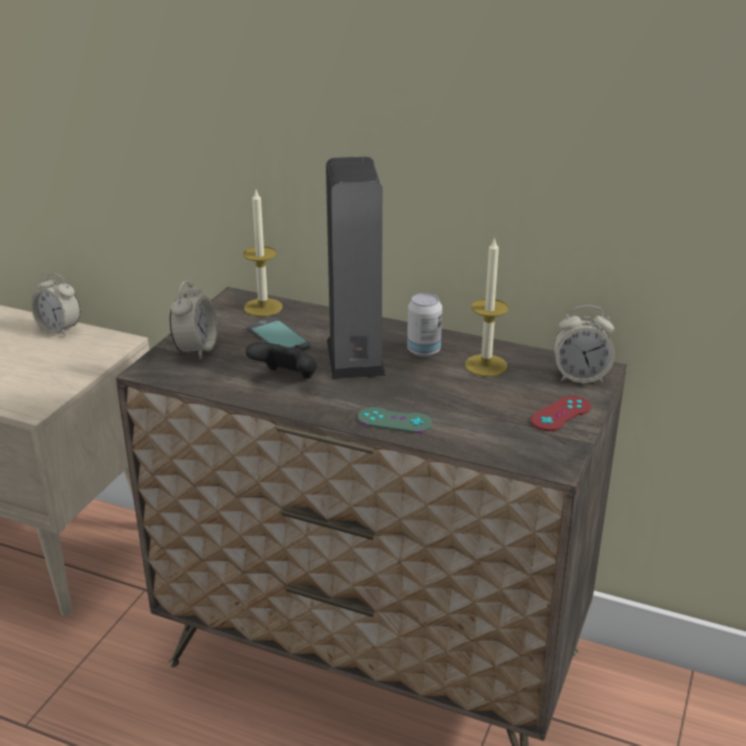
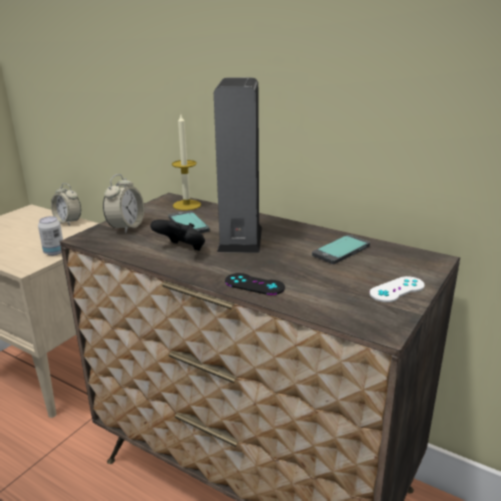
camera: 10 degrees right, 5 degrees down
(394, 420) = (254, 284): green game controller -> black game controller
(423, 351) = (294, 238): can -> can (54, 252)
(486, 365) = (341, 250): candle -> phone
(560, 414) = (397, 289): red game controller -> white game controller
(580, 377) = (418, 263): alarm clock -> none

